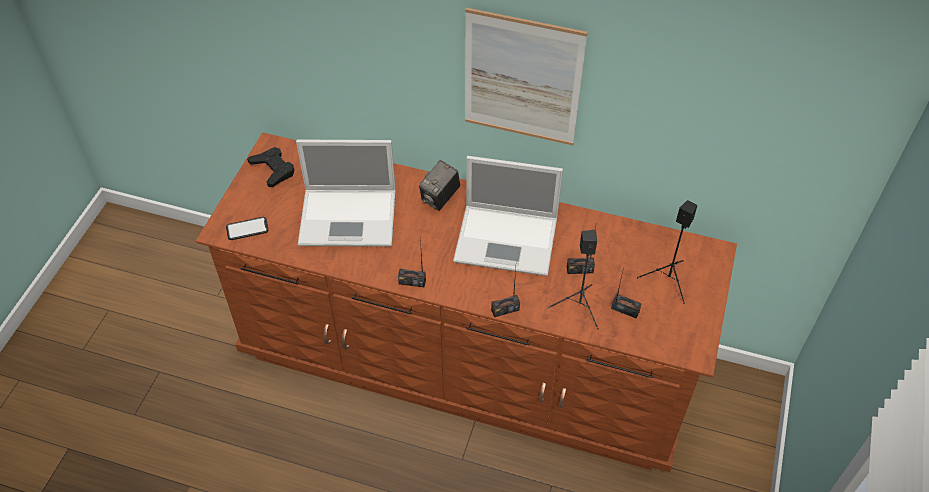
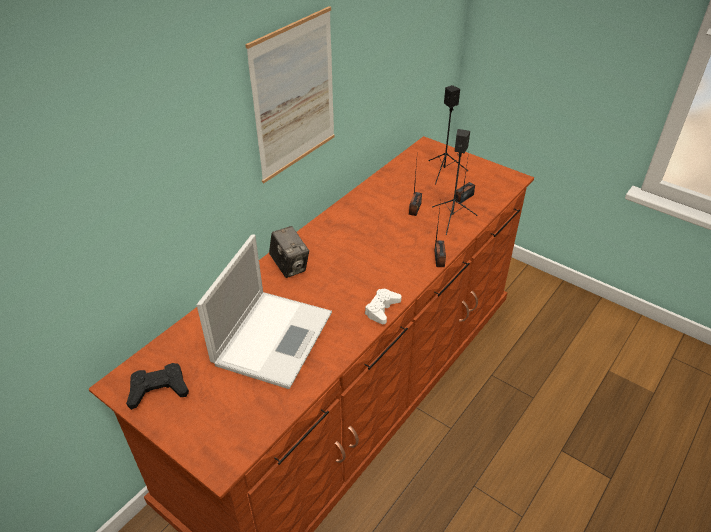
camera: 70 degrees left, 10 degrees down
(247, 229) = (235, 434): phone -> none
(412, 282) = (382, 309): radio -> white game controller
(508, 240) = (363, 237): laptop -> none

